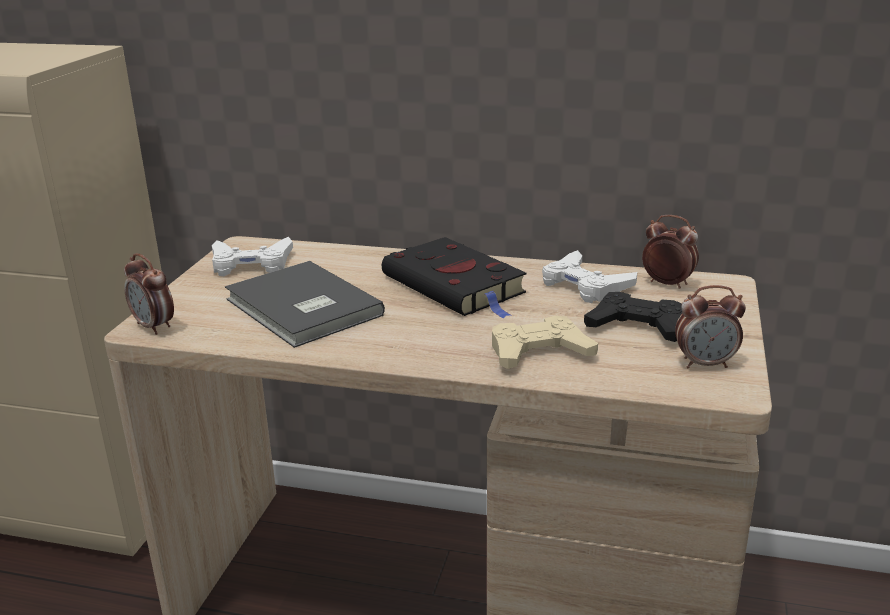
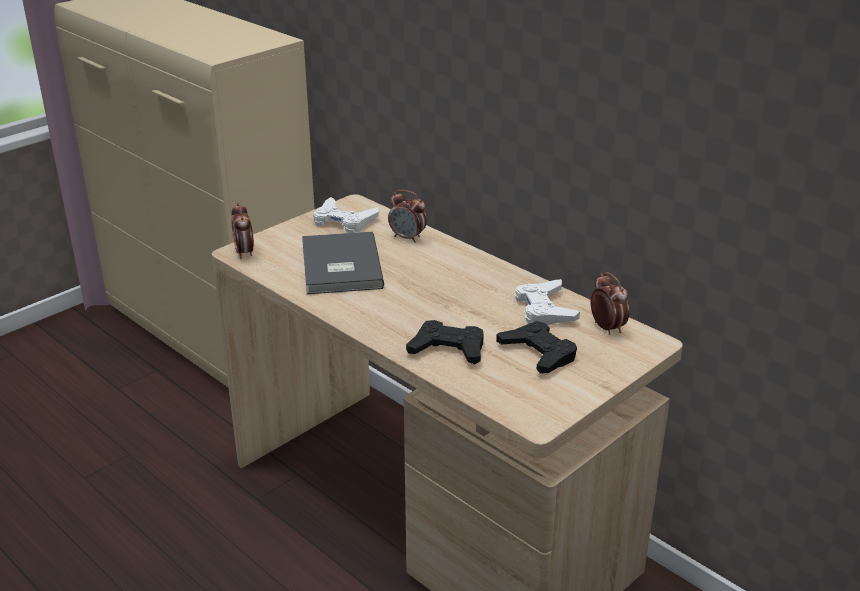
camera: 30 degrees right, 5 degrees up
(456, 286) = (455, 281): black book -> none
(539, 352) = (448, 349): beige game controller -> black game controller
(705, 364) = (546, 396): alarm clock -> alarm clock (407, 238)

